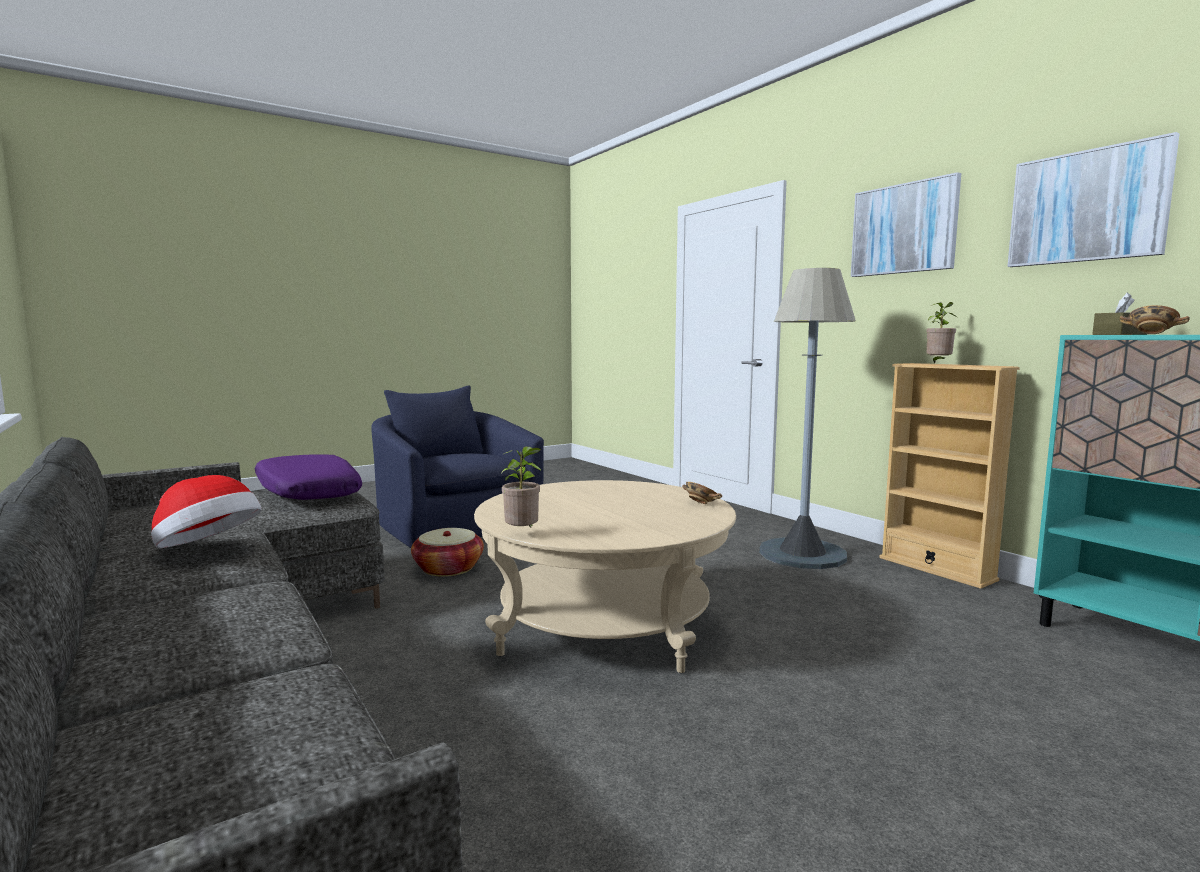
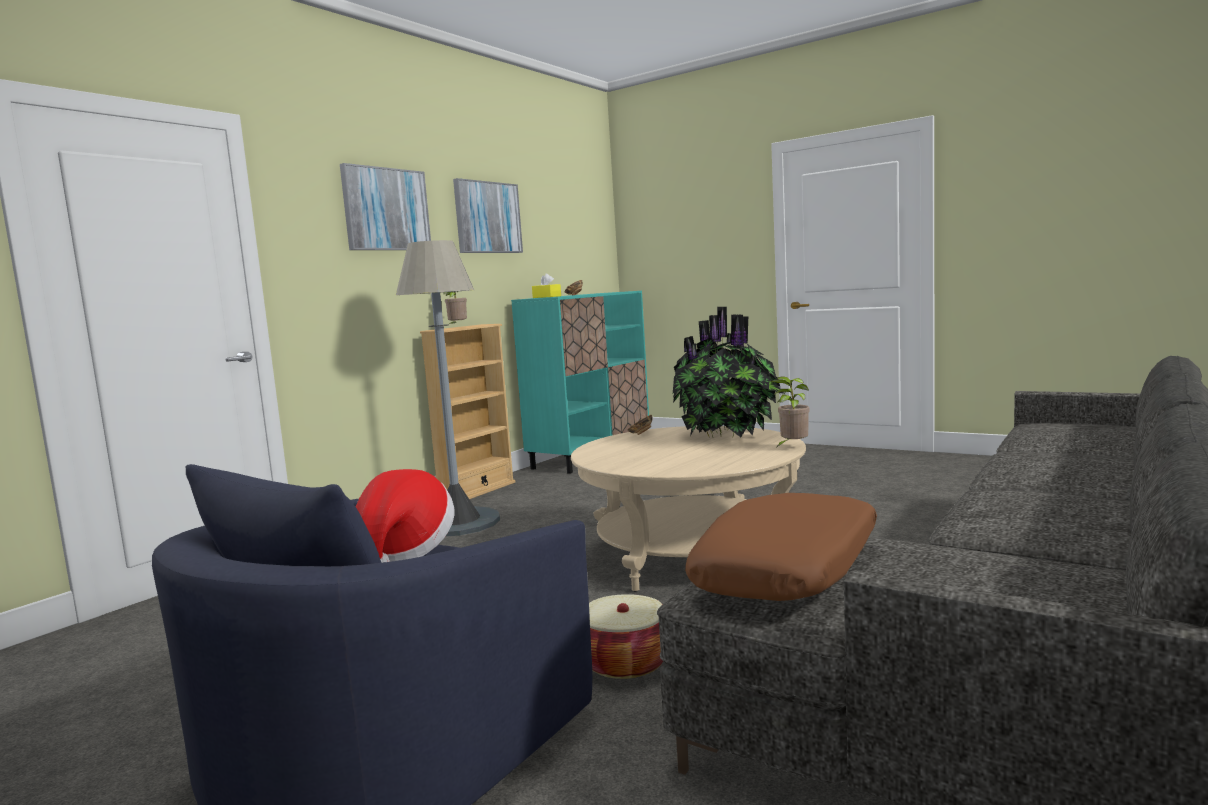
camera: 110 degrees left, 0 degrees up
(208, 549) = (1016, 505): hat -> hat (403, 551)
(306, 492) = (789, 569): purple pillow -> brown pillow
(632, 526) = (729, 435): none -> potted plant
(1119, 334) = (546, 297): brown tissue box -> yellow tissue box

